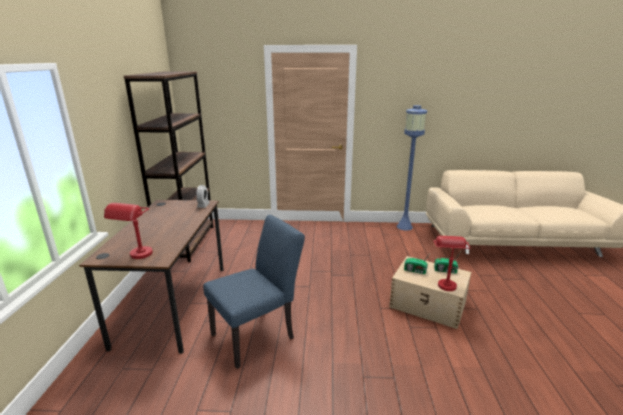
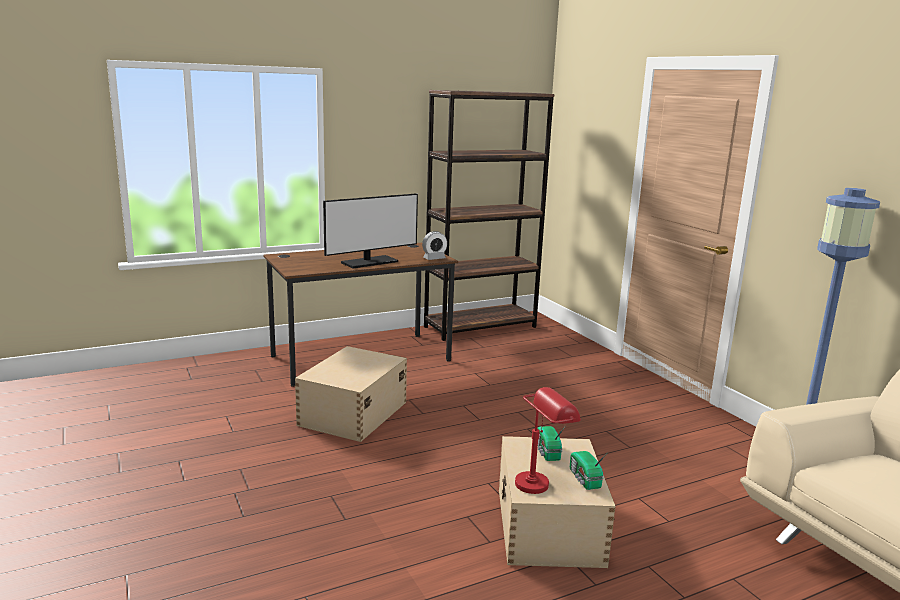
camera: 60 degrees right, 5 degrees down
(137, 257) = (291, 264): red table lamp -> none
(180, 226) = (369, 262): none -> monitor
(258, 334) = (352, 414): blue chair -> beige storage box

